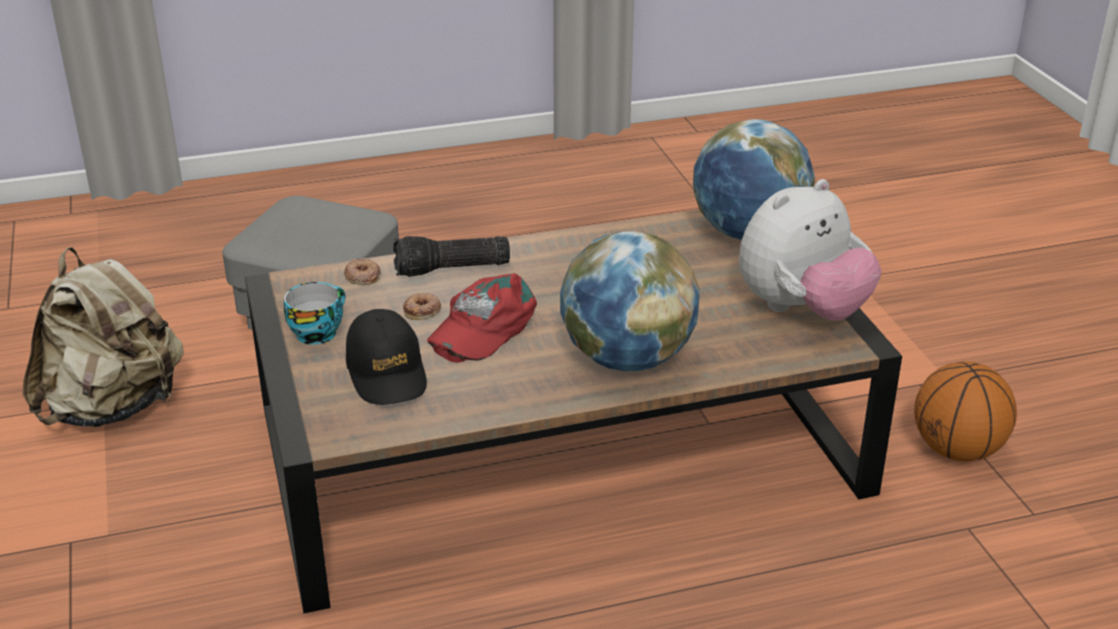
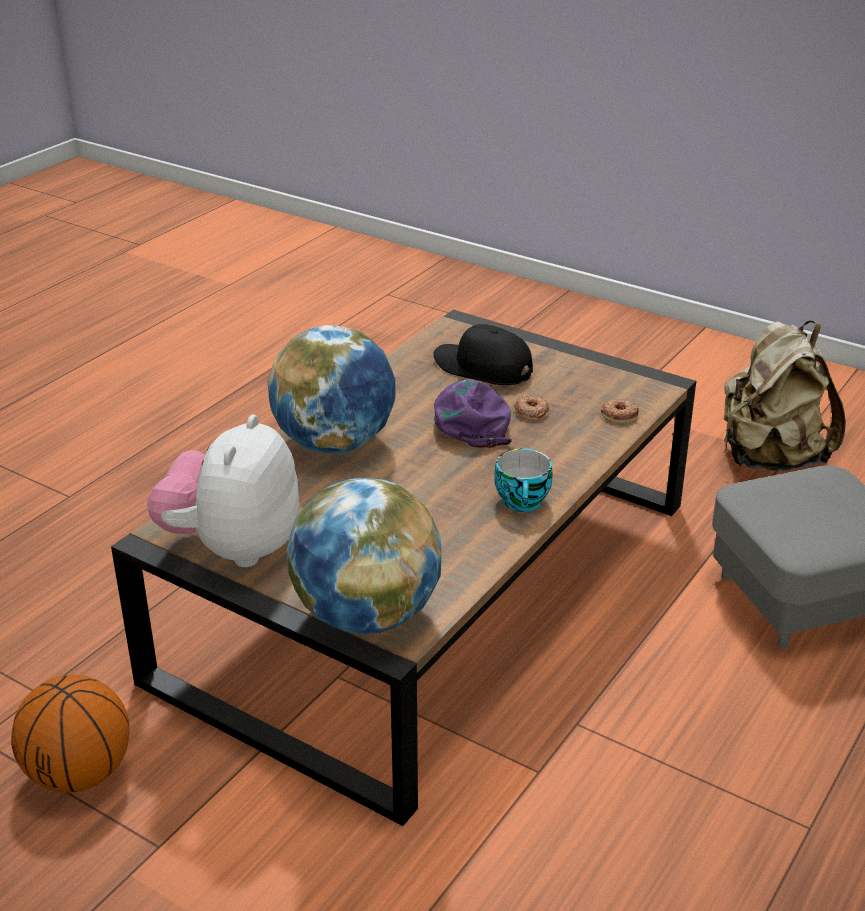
camera: 140 degrees right, 0 degrees up
(317, 332) = (571, 369): cup -> cup (524, 502)
(451, 270) = (567, 449): flashlight -> none
(482, 327) = (470, 419): red cap -> purple cap

